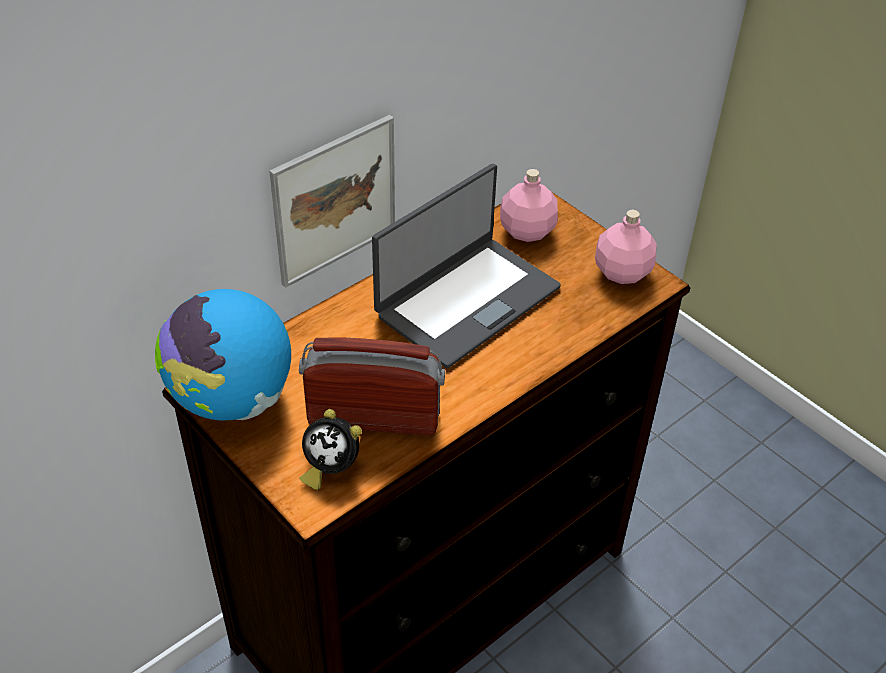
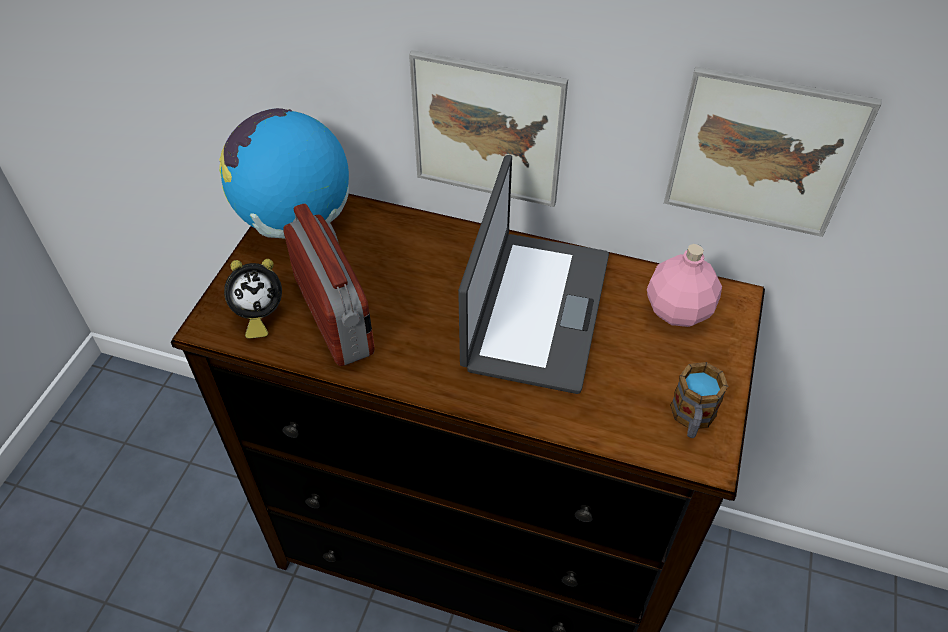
camera: 60 degrees right, 5 degrees up
(330, 468) = (258, 316): alarm clock -> alarm clock turned 105 degrees counterclockwise
(466, 300) = (534, 310): laptop -> laptop turned 90 degrees counterclockwise
(514, 85) = (762, 153): none -> picture
(622, 273) = (692, 419): pink bottle -> mug

